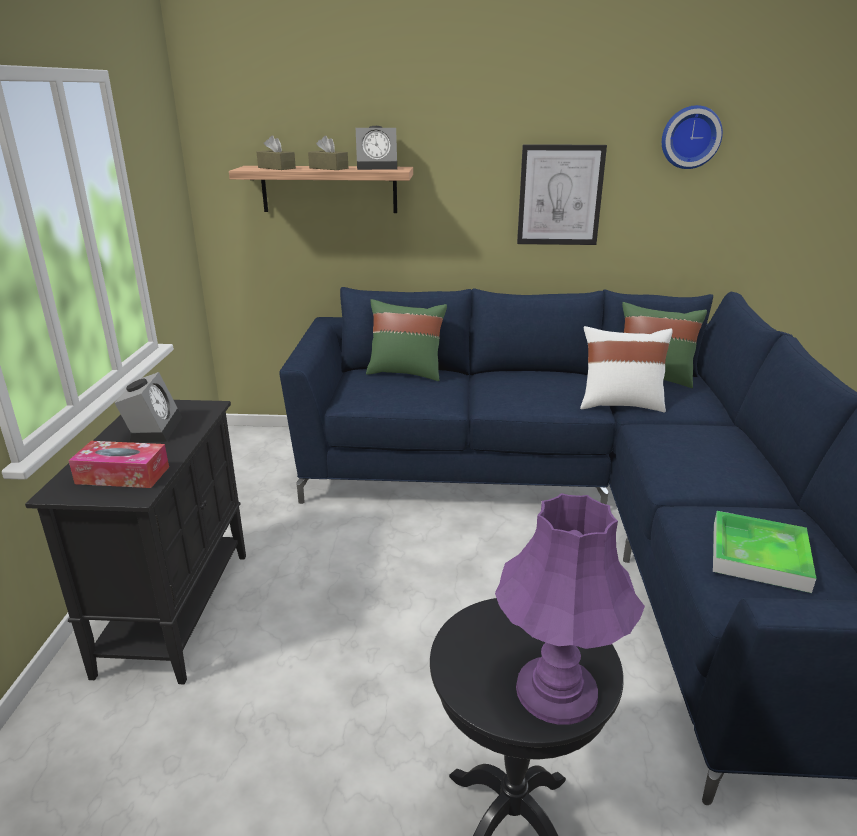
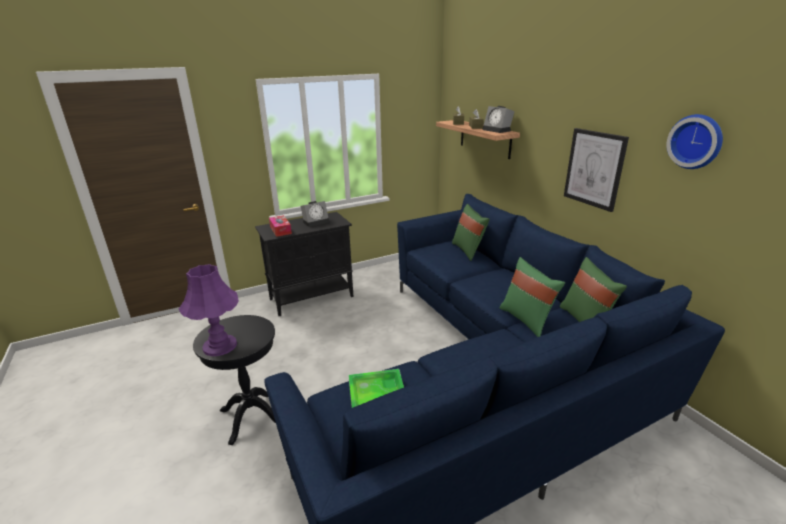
camera: 60 degrees right, 0 degrees up
(620, 404) = (527, 320): white pillow -> green pillow

